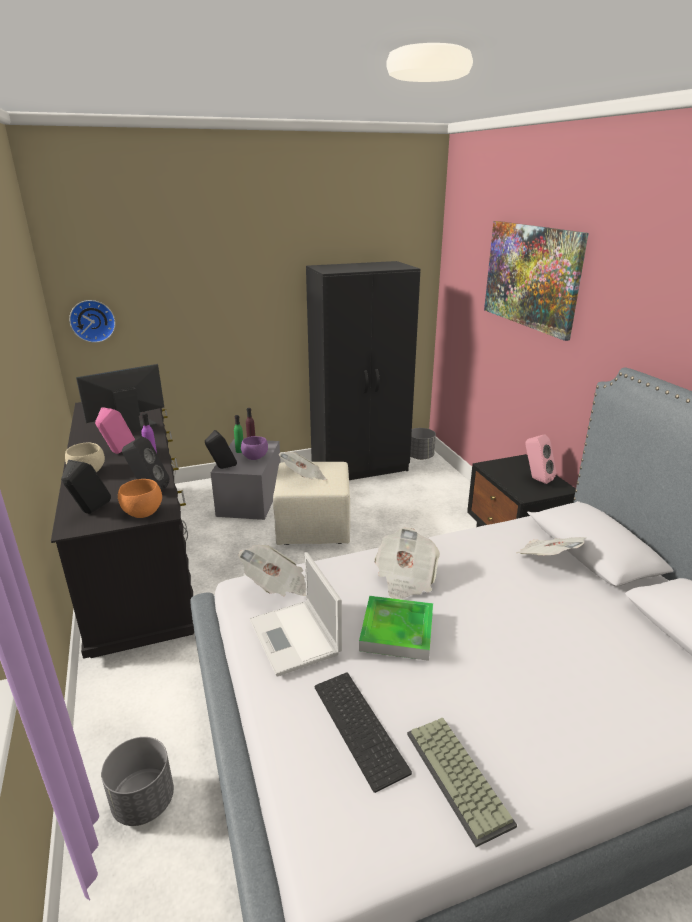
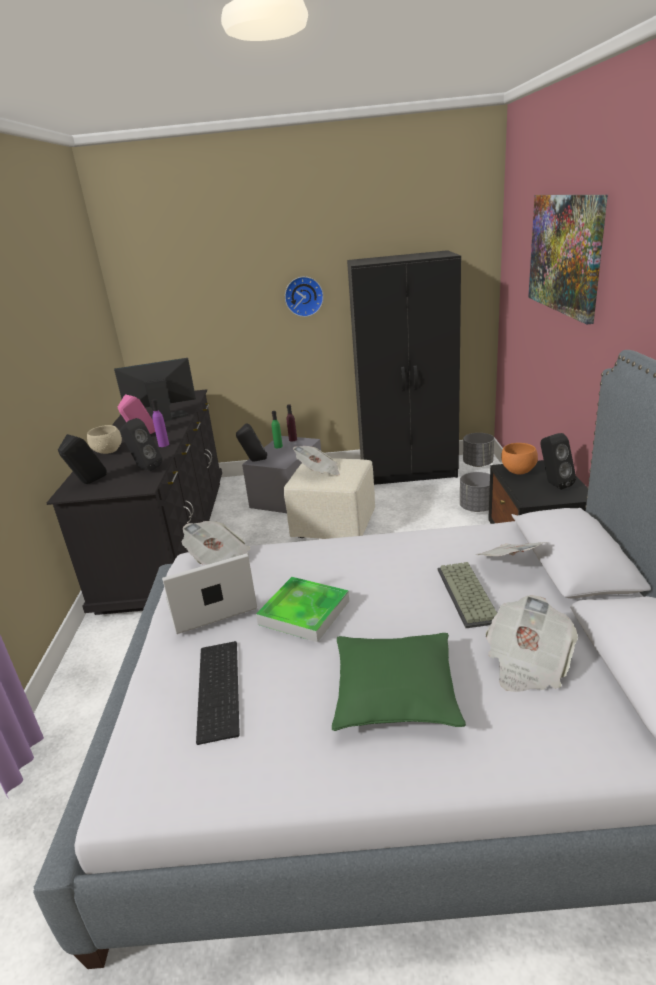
camera: 20 degrees right, 0 degrees up
(92, 320) = (149, 320): wall clock -> wall clock (304, 296)
(142, 513) = (127, 487): orange bowl -> orange bowl (518, 471)
(143, 801) = (82, 734): grey planter -> grey planter (476, 508)
(255, 457) = (289, 453): purple bowl -> none
(295, 638) = (209, 606): laptop -> laptop turned 75 degrees clockwise
(405, 578) = (344, 567): newspaper -> newspaper (527, 663)
(460, 777) = (282, 748): keyboard -> keyboard (469, 595)
(526, 698) = (395, 692): none -> green pillow
(536, 479) = (553, 484): pink speaker -> black speaker

